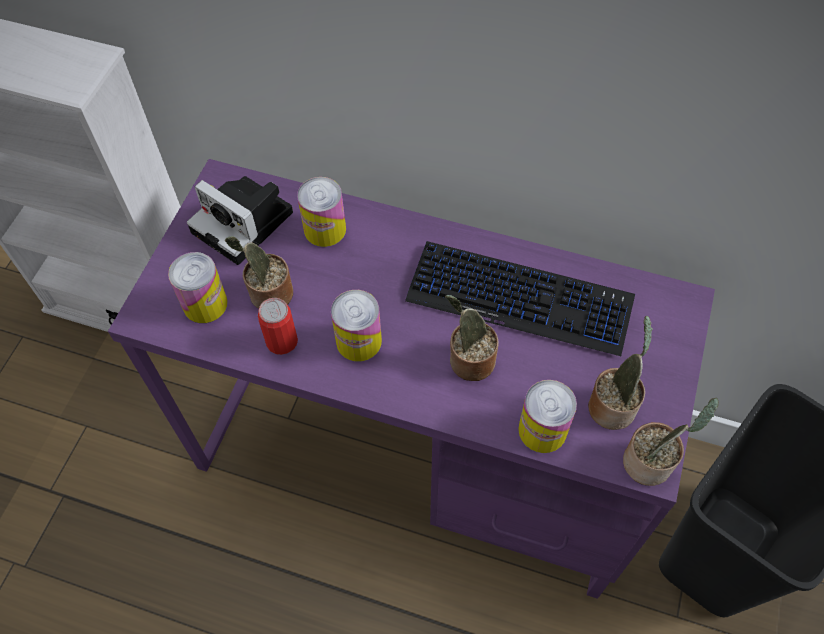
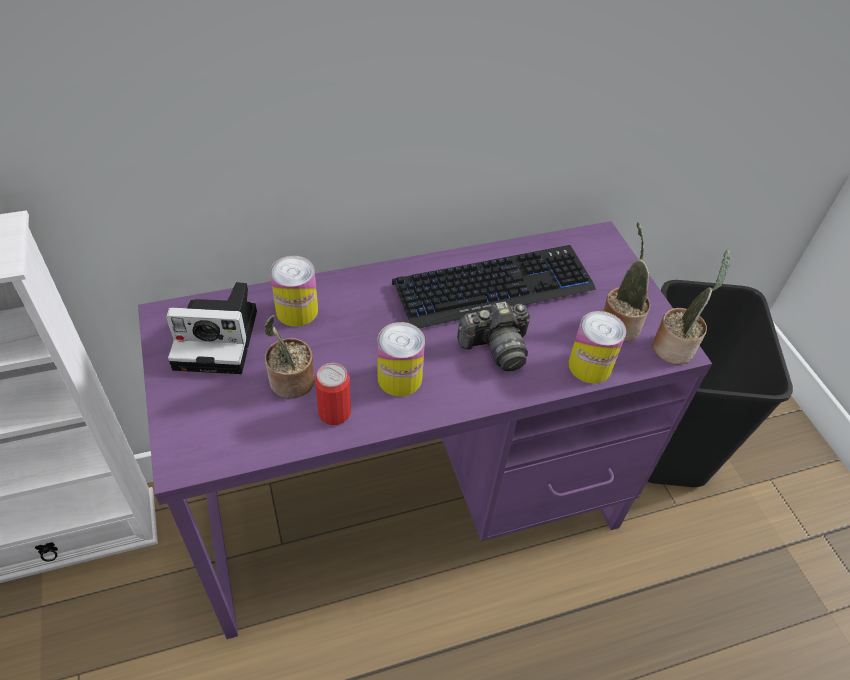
camera: 40 degrees left, 10 degrees down
(205, 304) = (237, 420): can -> none
(468, 361) = (496, 347): potted plant -> camera

